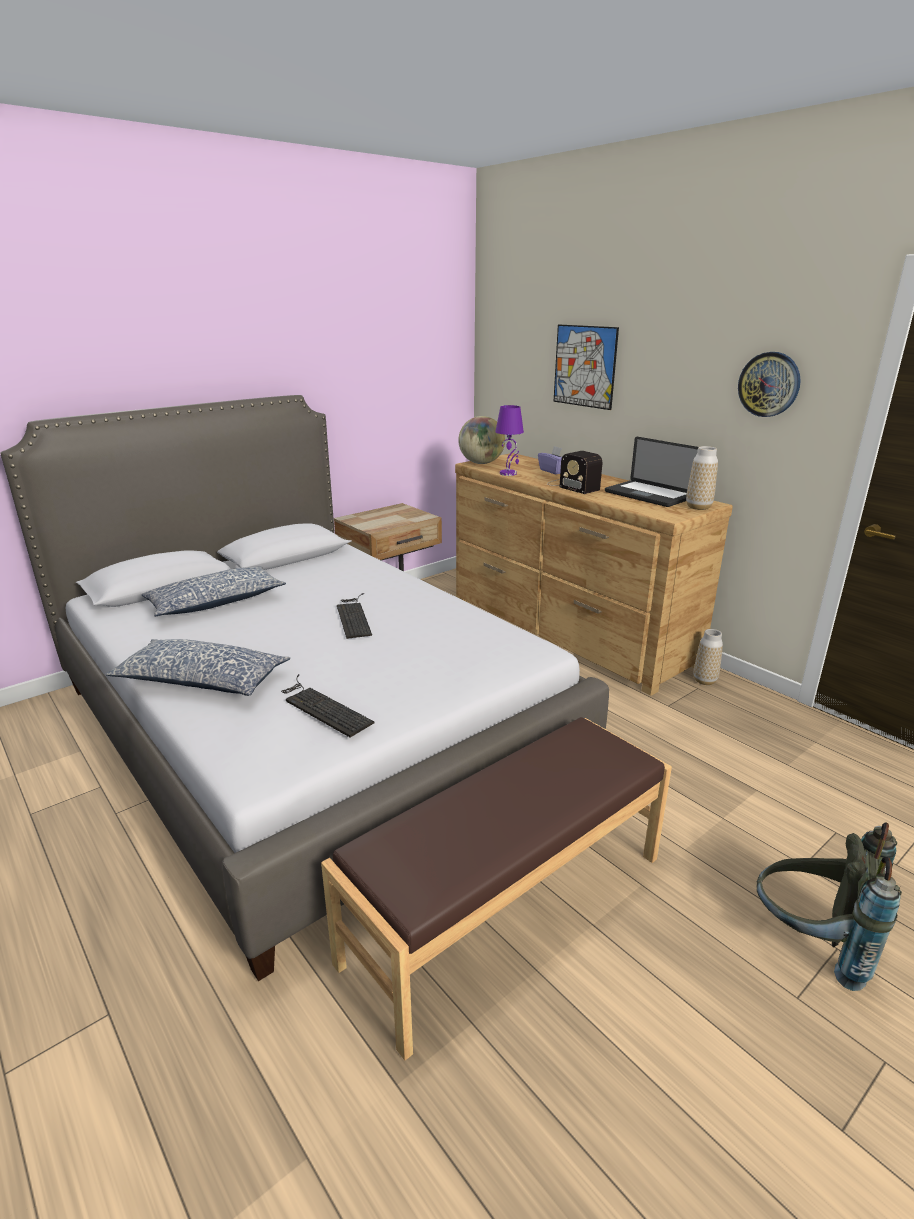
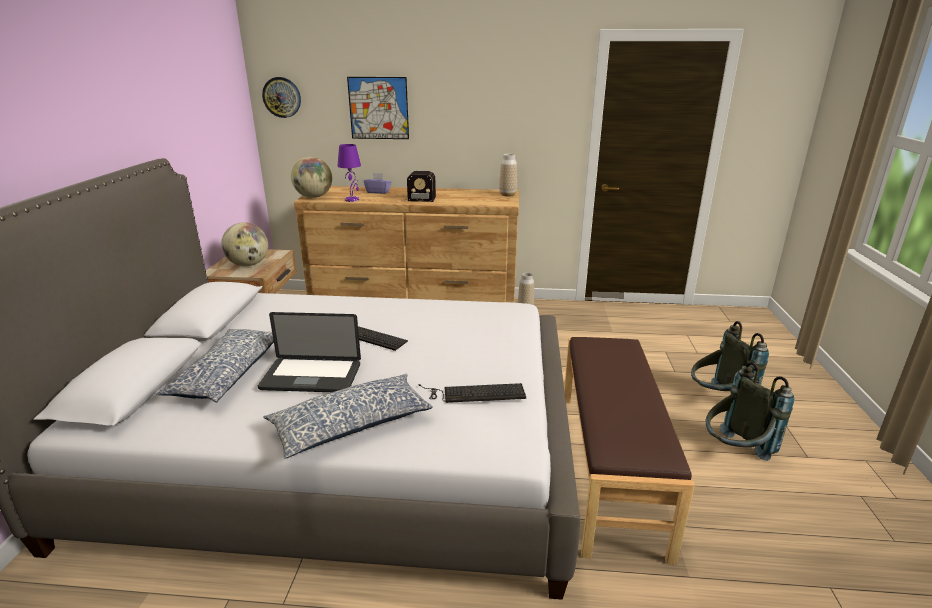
camera: 45 degrees left, 0 degrees up
(382, 520) = (248, 265): none -> globe
(648, 495) = (468, 194): laptop -> laptop (311, 377)
(708, 1022) = (734, 453): none -> grey backpack
(769, 384) = (529, 109): wall clock -> wall clock (282, 97)

